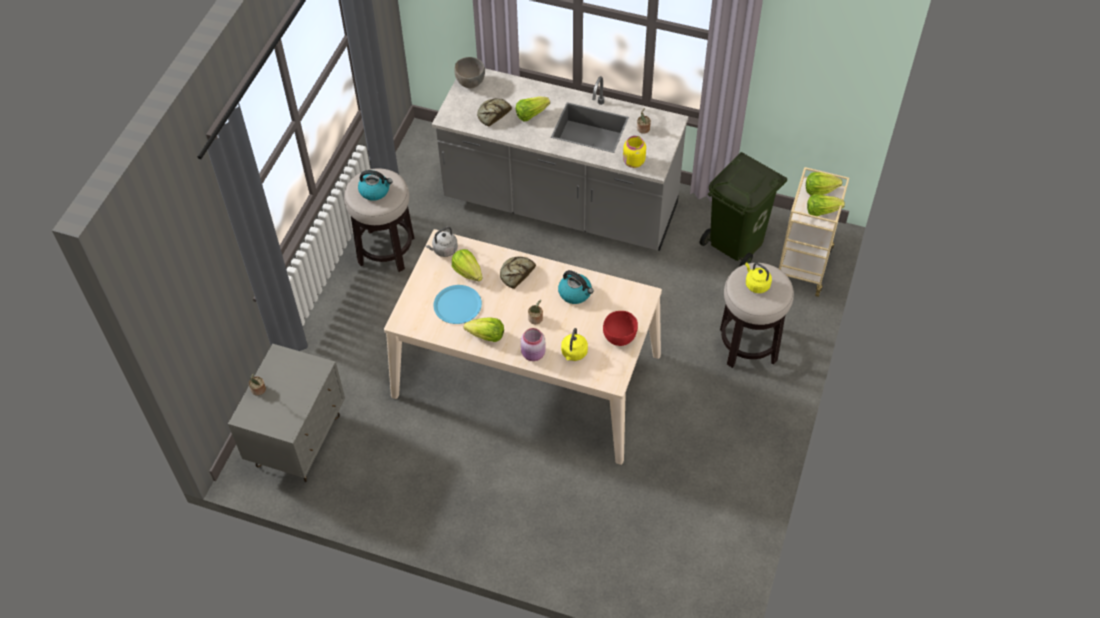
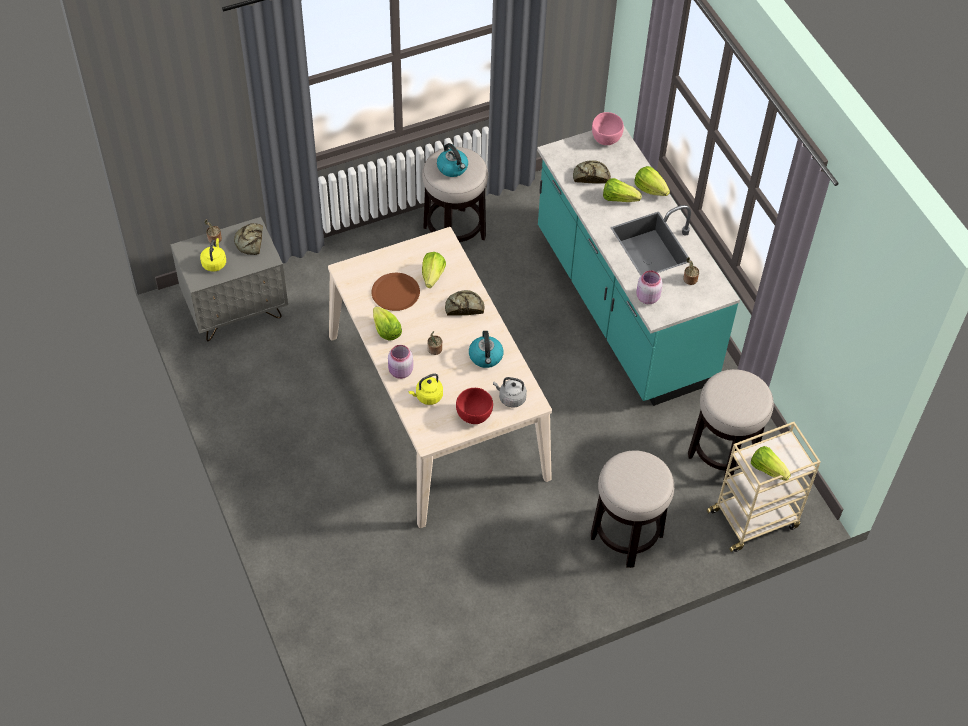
camera: 45 degrees right, 0 degrees up
(289, 367) = (250, 242): none -> bread
(444, 250) = (437, 247): grey kettle -> grey kettle (510, 398)
(457, 305) = (395, 292): blue plate -> brown plate
(470, 82) = (606, 139): grey bowl -> pink bowl
(560, 205) = (622, 307): grey counter -> turquoise counter
(633, 162) = (647, 297): yellow jar -> pink jar
(737, 243) = (722, 454): green trash can -> stool
(756, 284) = (635, 474): yellow kettle -> yellow kettle (214, 263)
(820, 190) = (789, 453): lettuce -> lettuce (650, 189)

